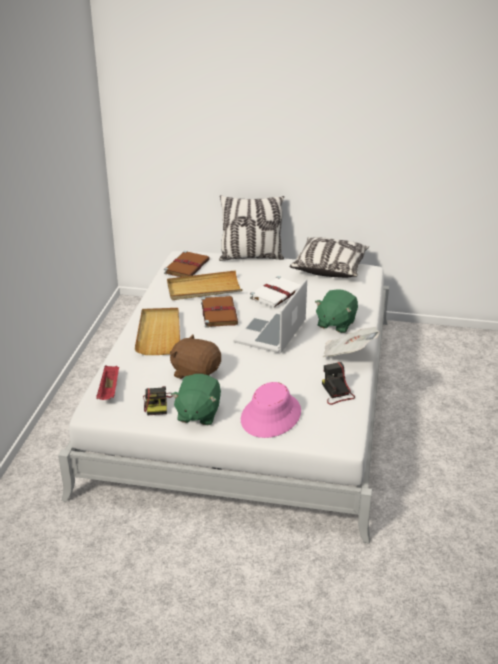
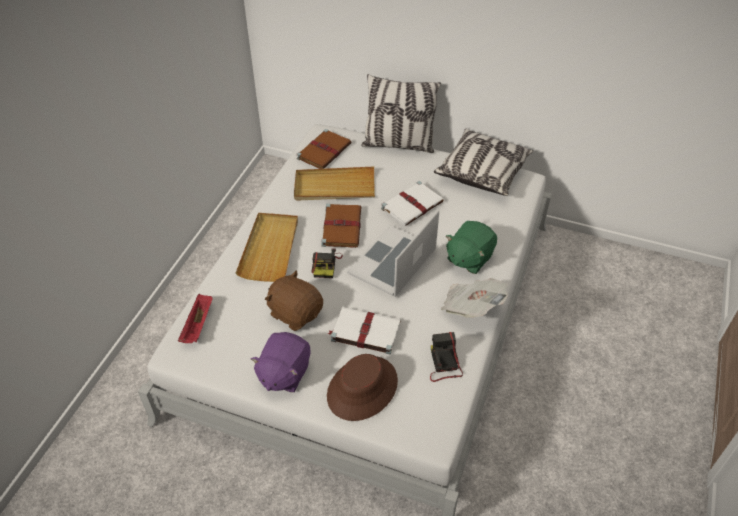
camera: 10 degrees right, 15 degrees up
(157, 404) = (244, 353): camera -> camera (325, 265)
(198, 413) = (284, 373): green plush toy -> purple plush toy
(261, 378) = (364, 331): none -> white book
(271, 416) = (362, 388): pink hat -> brown hat

